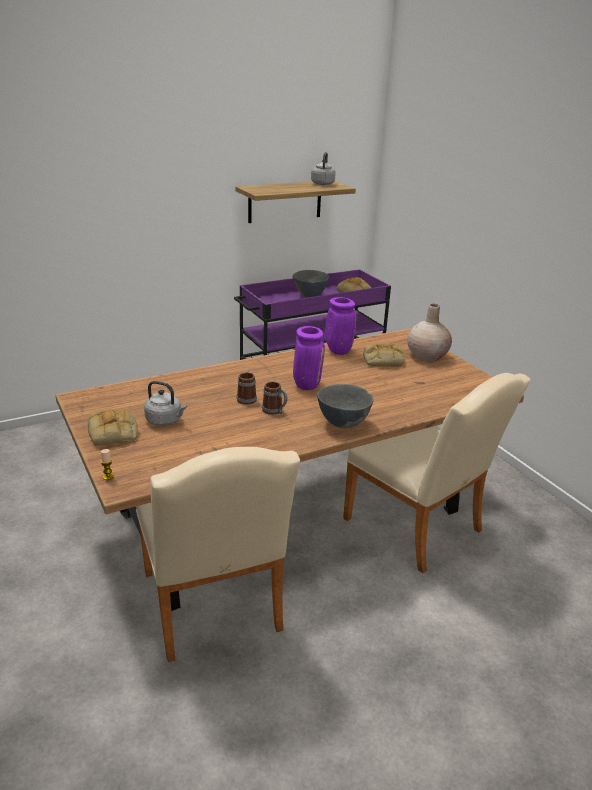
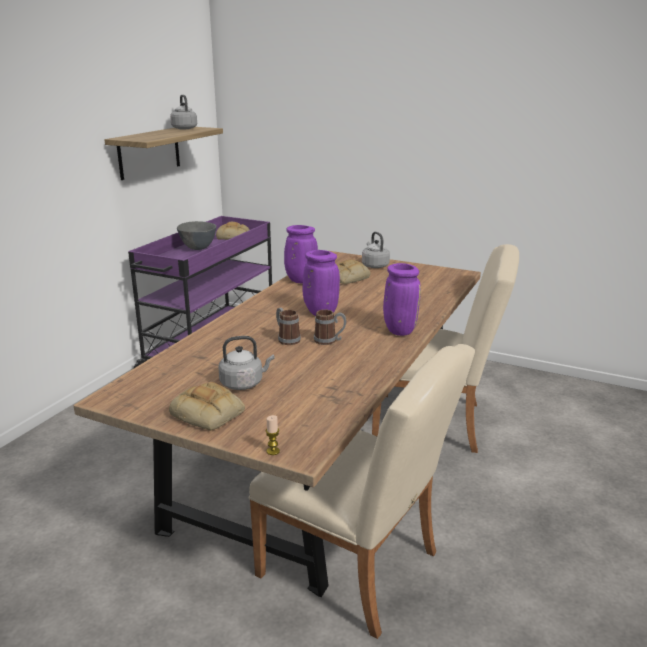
camera: 35 degrees left, 5 degrees down
(343, 424) = (399, 330): grey bowl -> purple vase
(427, 356) = (374, 265): beige vase -> grey kettle

